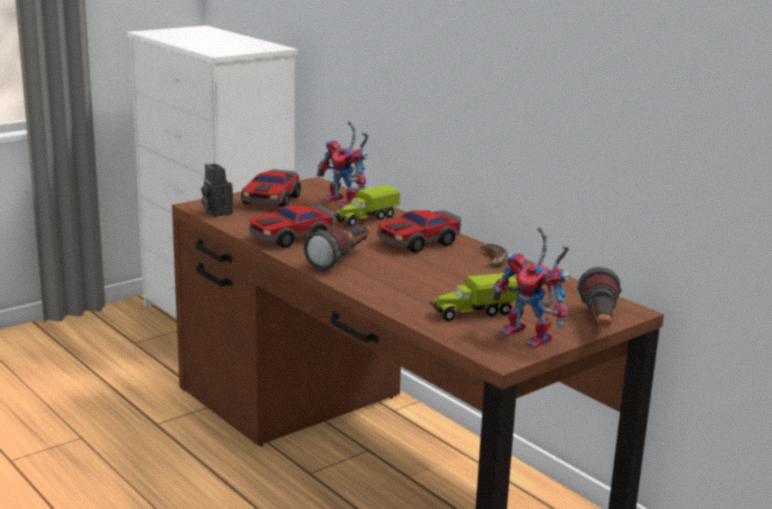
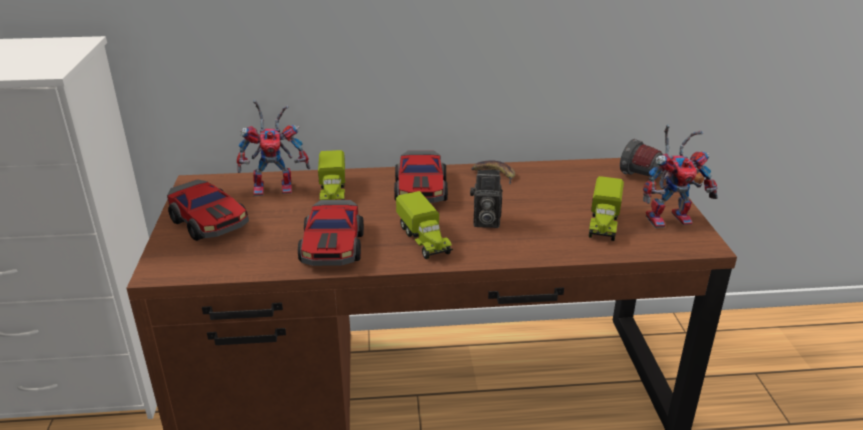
camera: 55 degrees left, 10 degrees up
(216, 212) = (198, 266): camera -> camera (484, 222)
(342, 259) = (424, 240): flashlight -> toy truck

